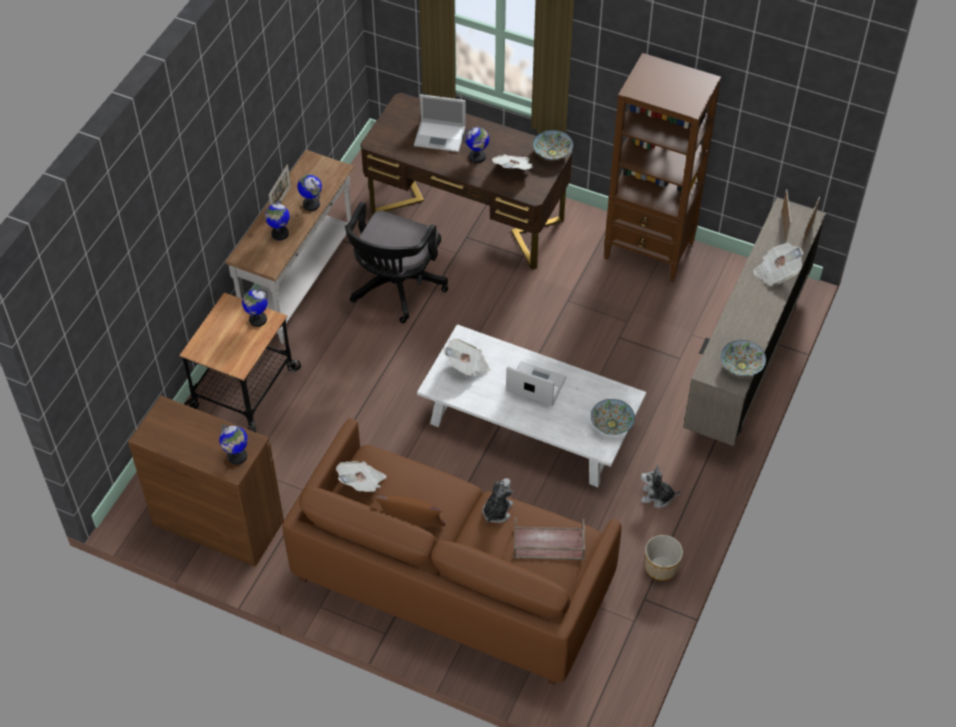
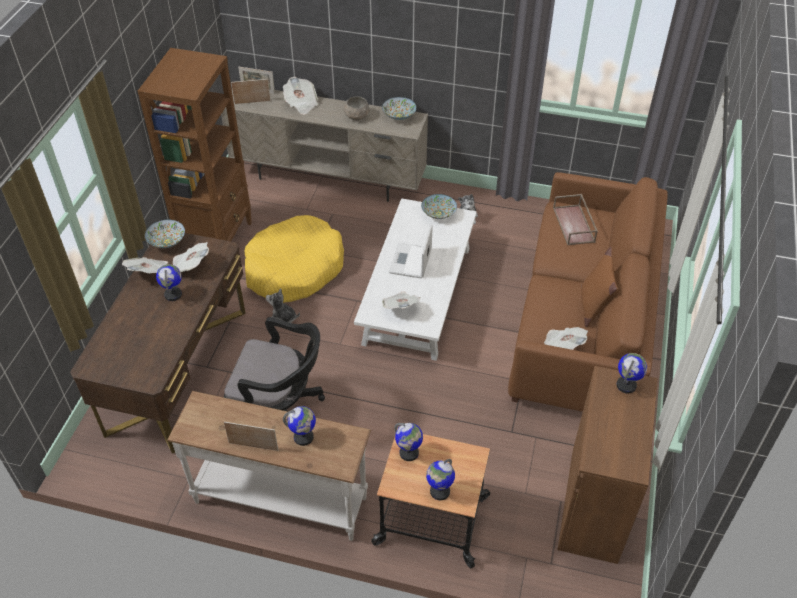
camera: 100 degrees left, 5 degrees down
(311, 204) = (256, 417): globe -> globe (439, 491)
(440, 136) = (142, 327): laptop -> none
(497, 511) = (555, 257): plush toy -> plush toy (283, 318)
(510, 140) = (149, 273): none -> newspaper
(590, 315) = (294, 269): none -> yellow dog bed
(661, 567) = (527, 209): planter -> none
(744, 323) = (356, 116): none -> grey bowl

